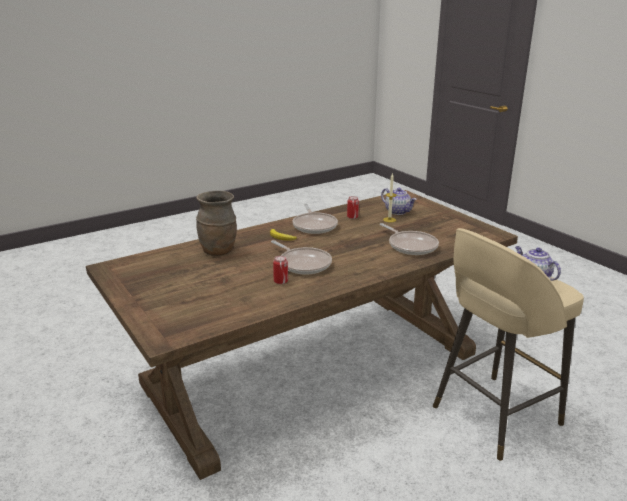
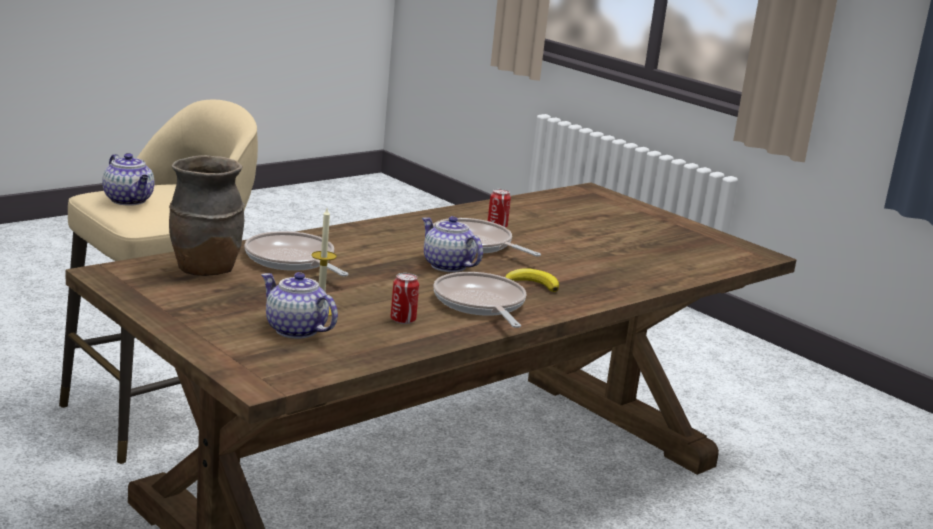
camera: 170 degrees right, 5 degrees down
(219, 251) = (622, 267): brown vase -> brown vase (204, 270)
(325, 247) = (447, 266): none -> teapot

